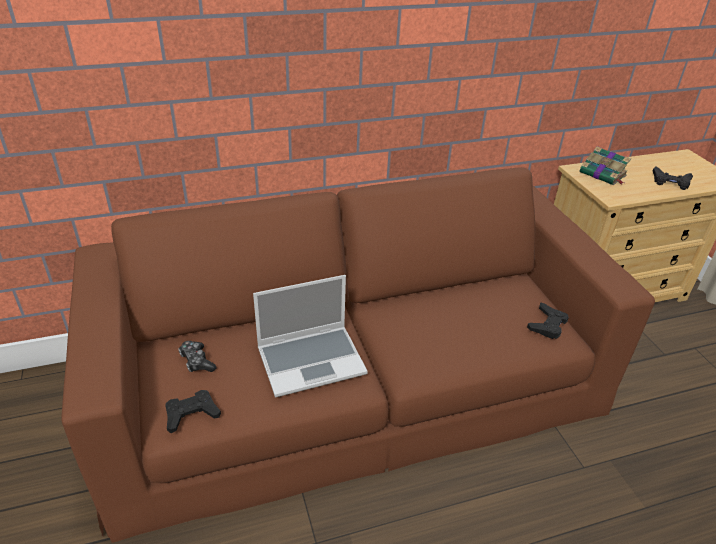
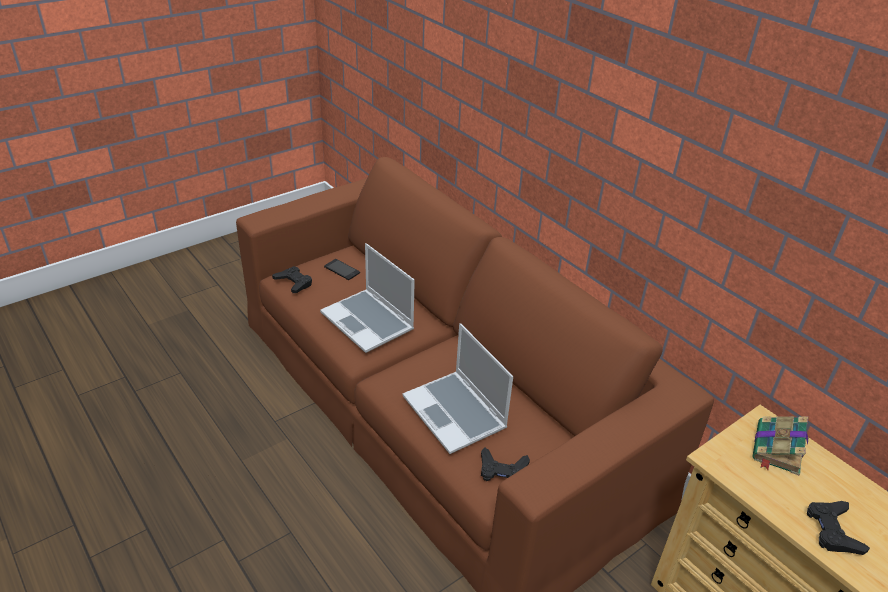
camera: 70 degrees right, 0 degrees up
(197, 361) = (342, 270): game controller -> phone
(474, 332) = (456, 413): none -> laptop

